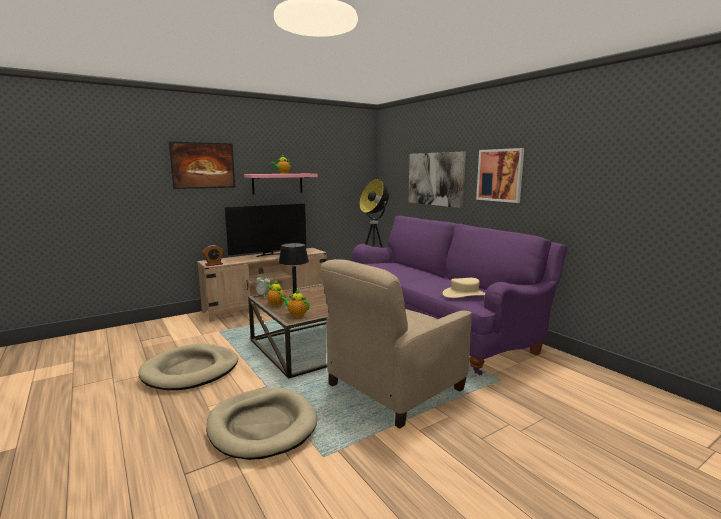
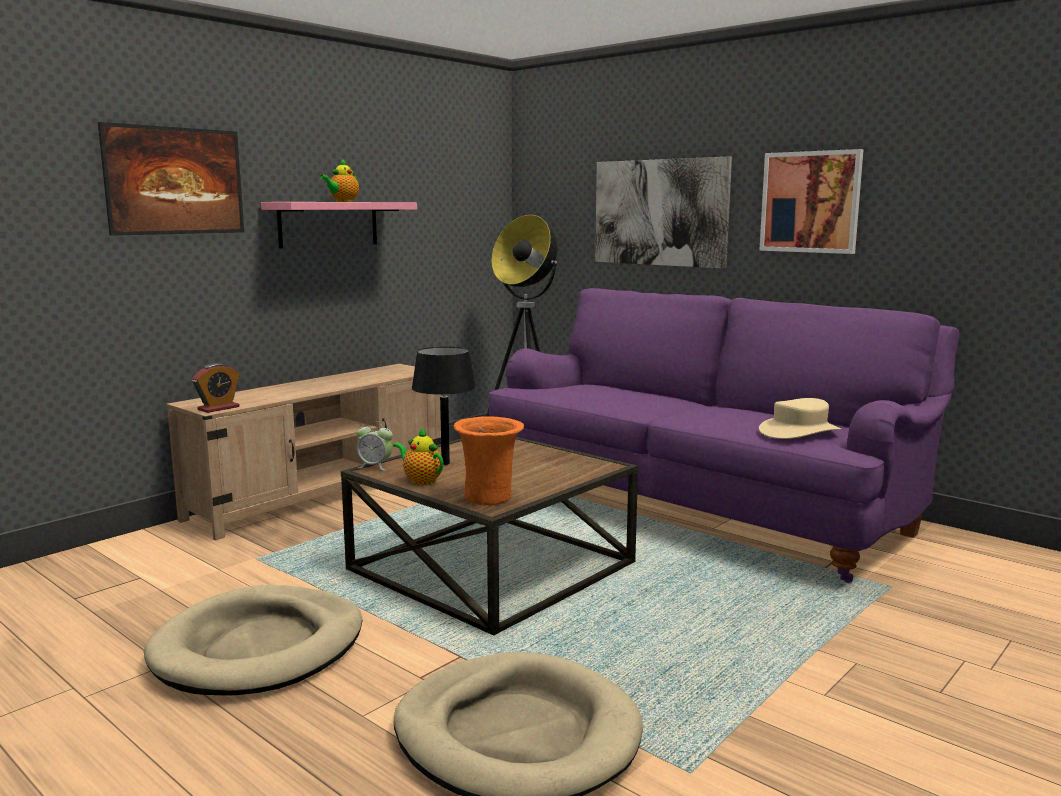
camera: 15 degrees left, 0 degrees up
(268, 255) = (321, 382): television -> none
(296, 315) = (490, 498): teapot -> orange vase
(394, 387) = (716, 625): beige armchair -> none

